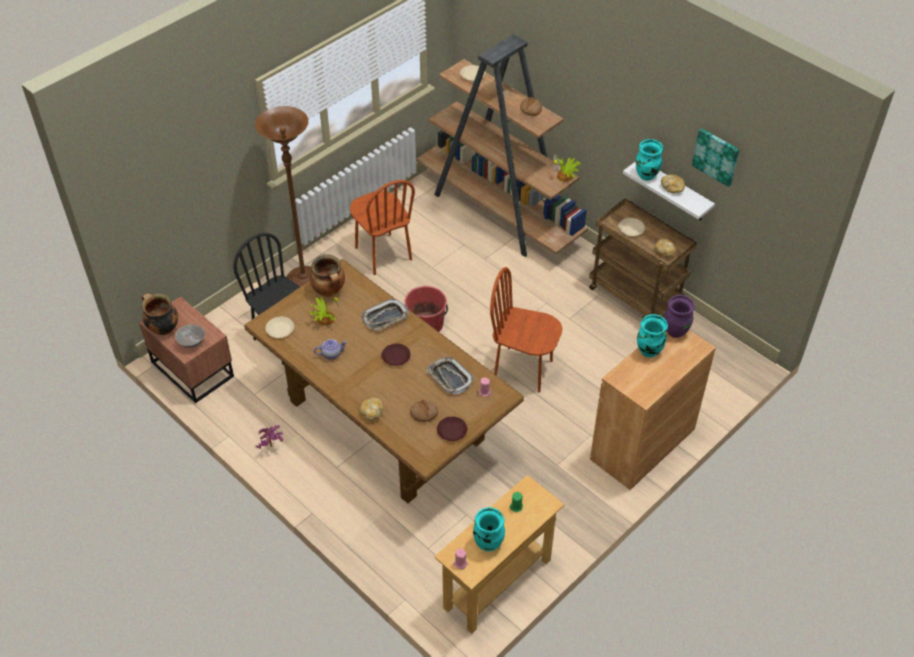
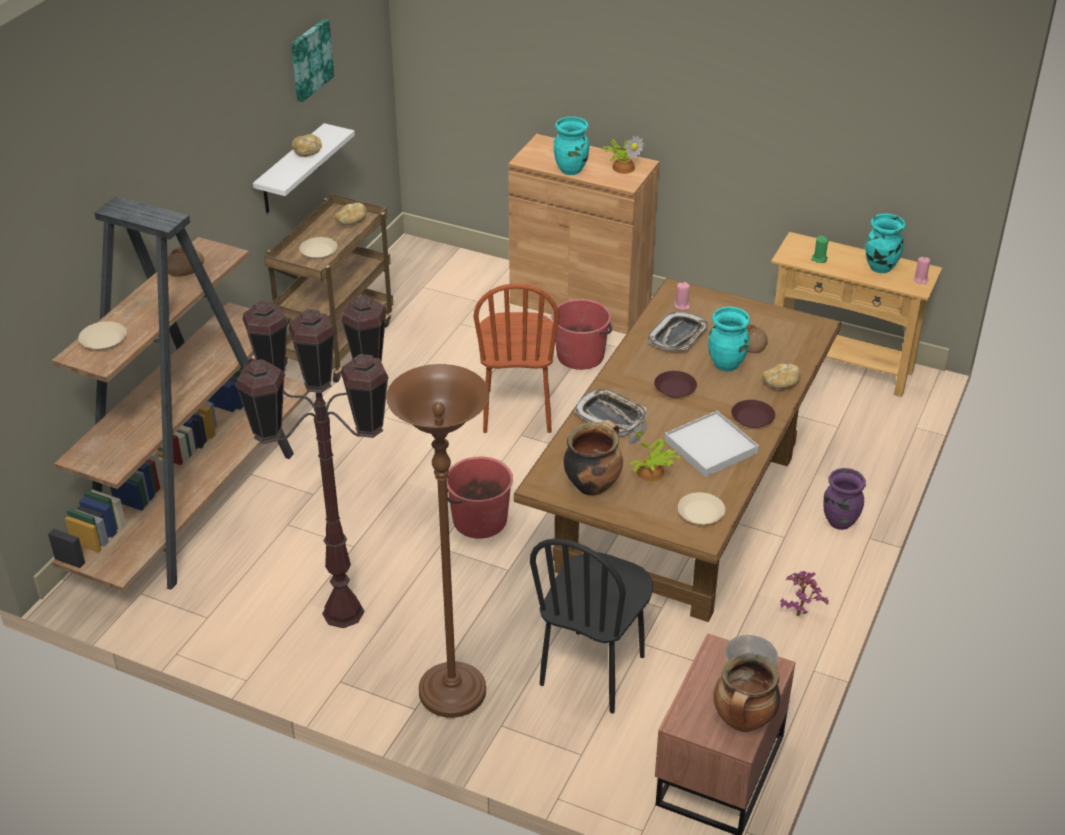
camera: 110 degrees left, 10 degrees down
(331, 354) = (710, 447): teapot -> white tray
(383, 254) = (344, 612): brown chair -> brown floor lamp
(452, 431) = (758, 316): brown plate -> brown plate (752, 417)
(565, 176) = (232, 313): potted plant -> potted plant (623, 167)
(573, 423) = (581, 355): none -> red bucket
(646, 176) = (289, 172): turquoise vase -> turquoise vase (726, 364)
(676, 331) = (528, 158): purple vase -> purple vase (839, 521)

